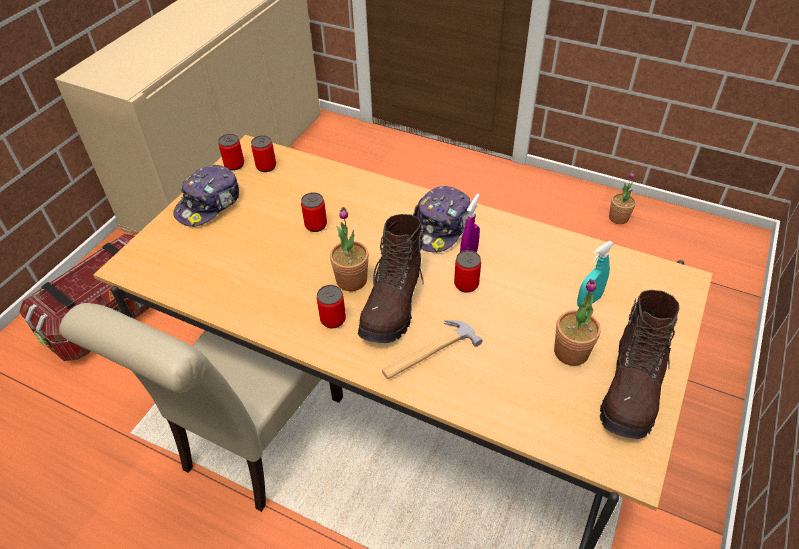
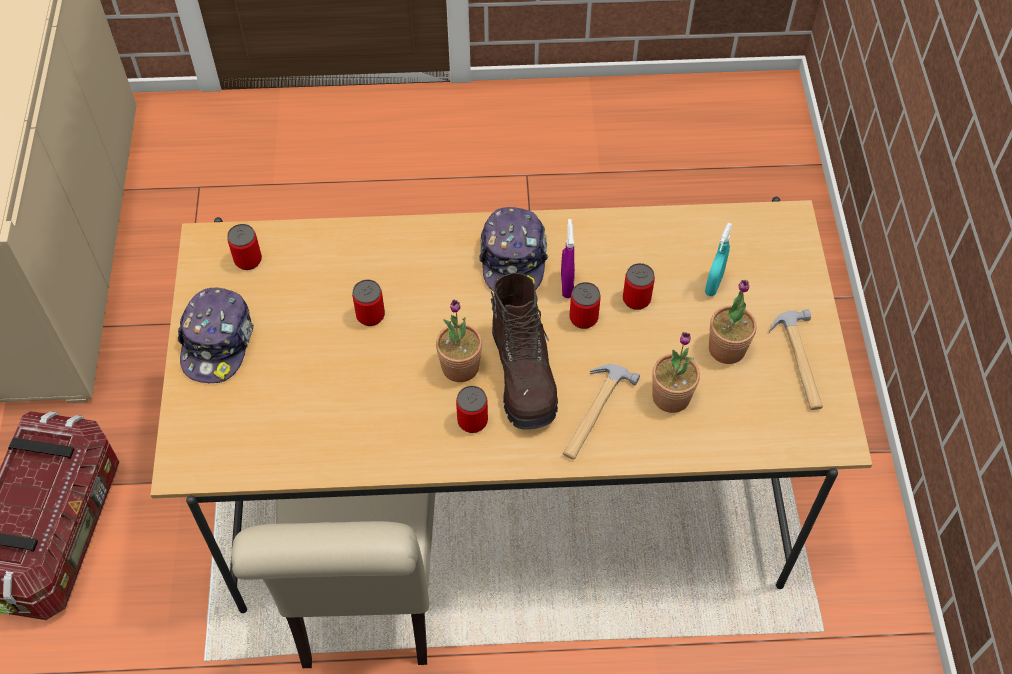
camera: 30 degrees left, 10 degrees up
(234, 165) = (204, 274): can -> can (636, 299)
(618, 218) = (624, 119): potted plant -> potted plant (671, 397)
(632, 389) = (799, 362): brown boot -> hammer

